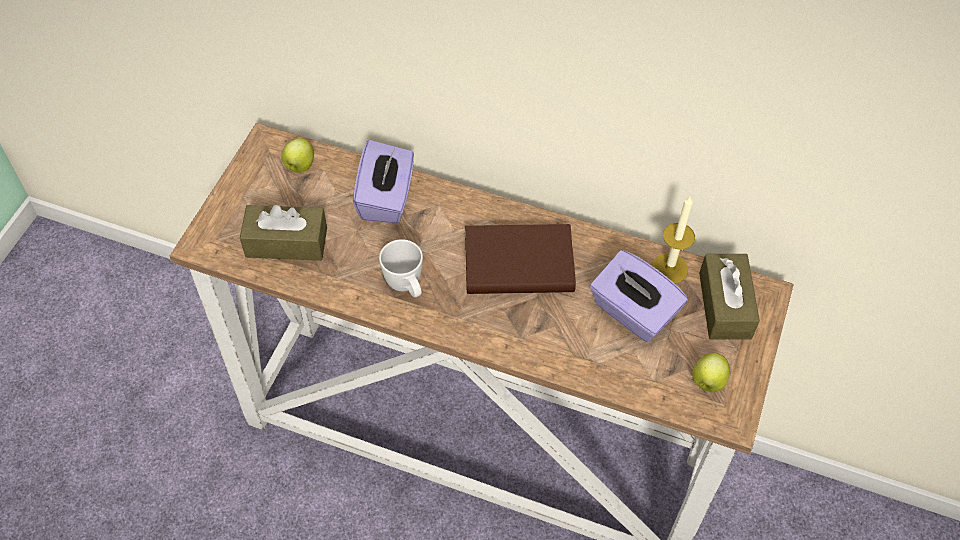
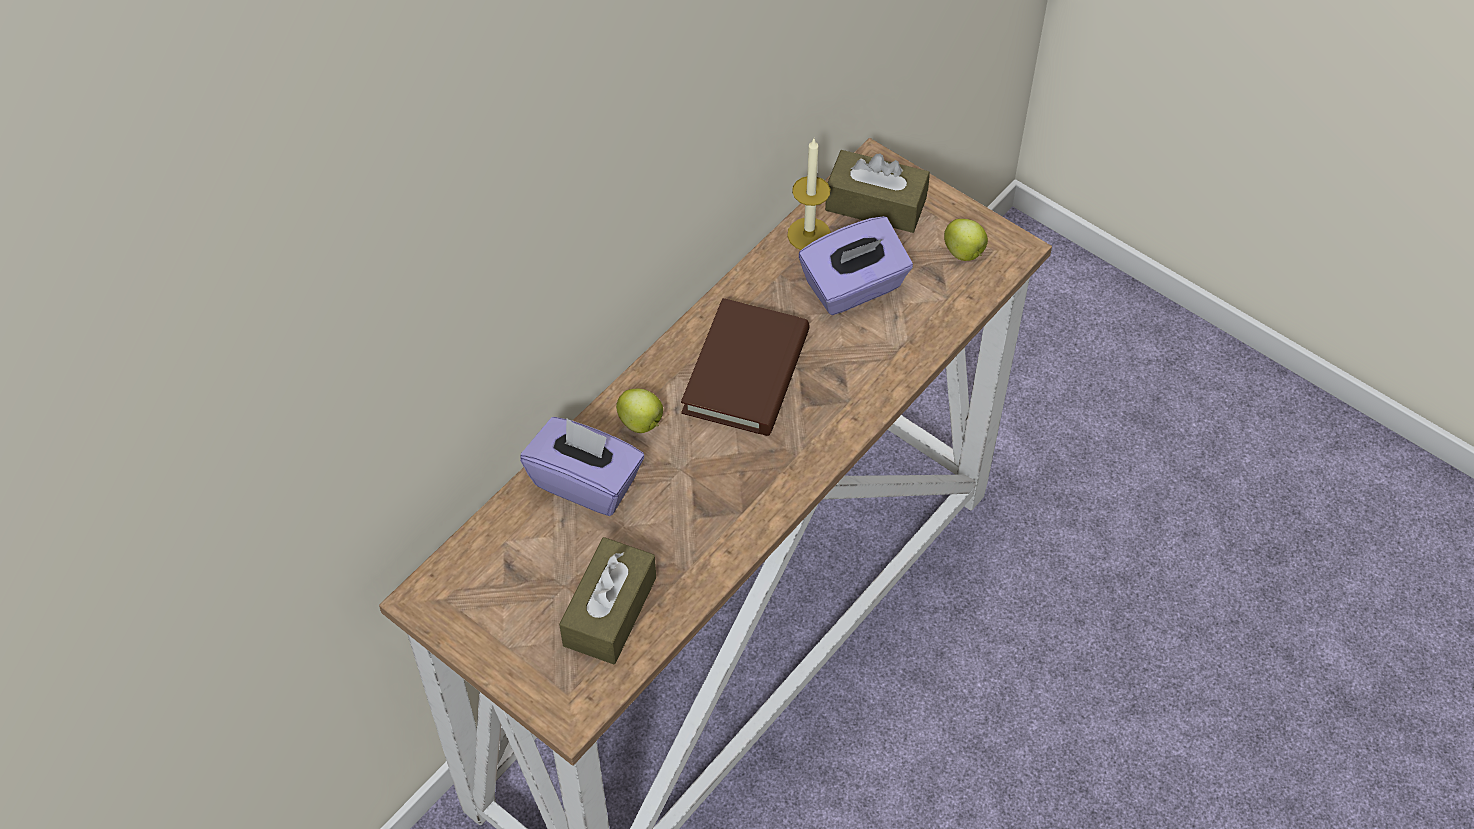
camera: 70 degrees left, 0 degrees up
(299, 166) = (486, 568): apple -> apple (642, 423)
(406, 287) = (734, 495): white mug -> none

